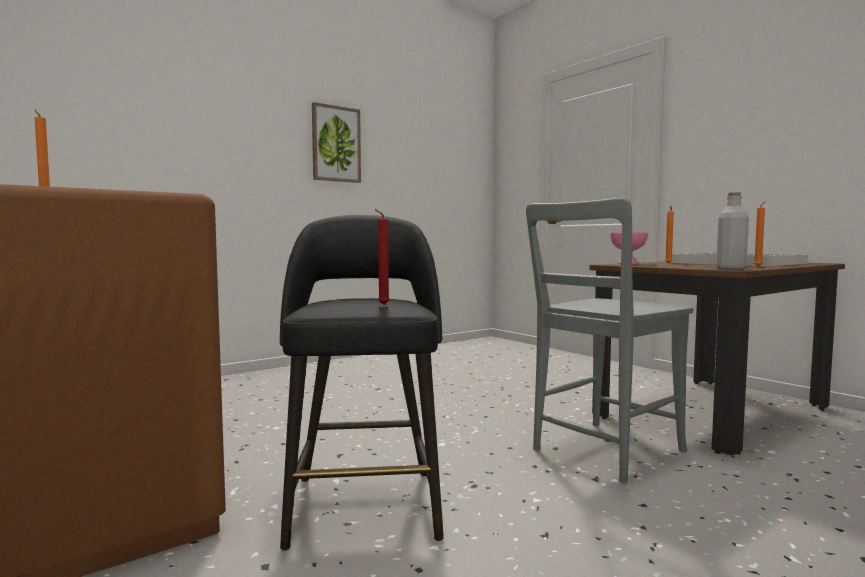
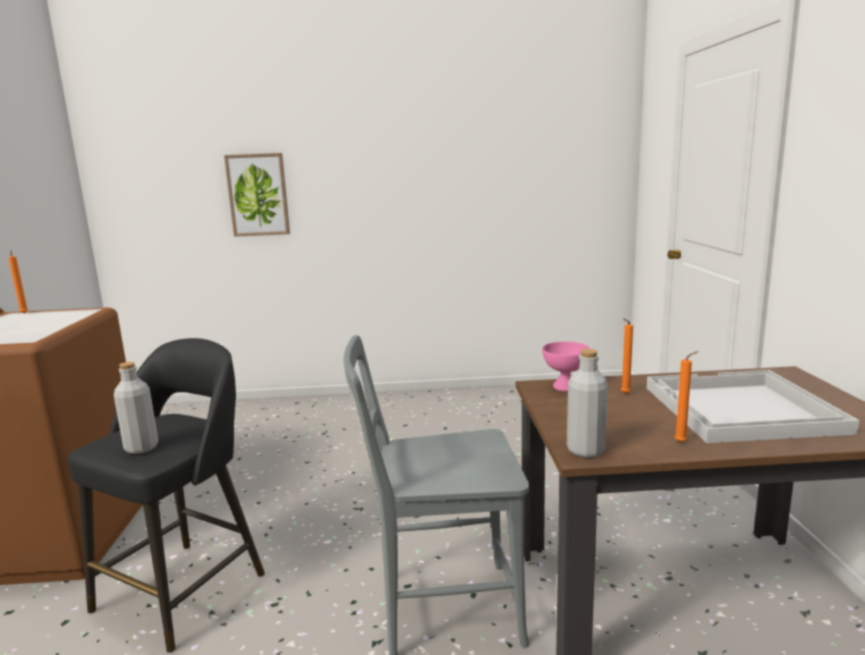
camera: 35 degrees right, 10 degrees up
(336, 144) = (407, 169): picture -> picture (258, 195)
(382, 305) = (141, 448): red candle -> grey bottle

